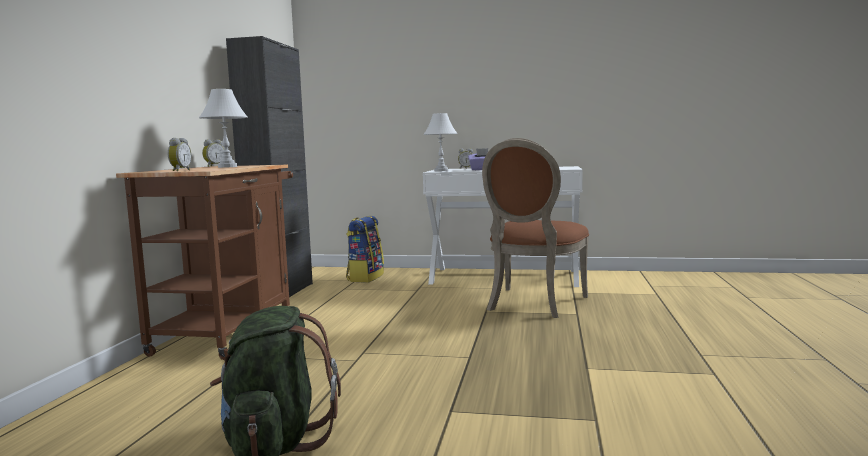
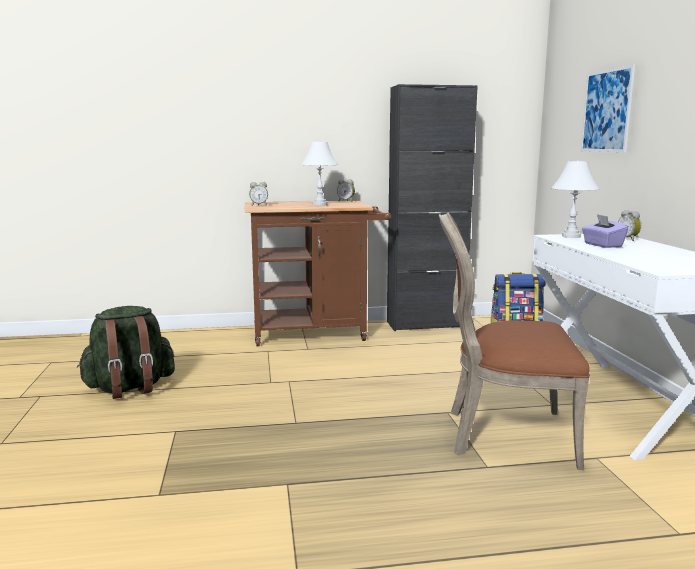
camera: 70 degrees right, 5 degrees up
(399, 81) = (606, 111): none -> picture

